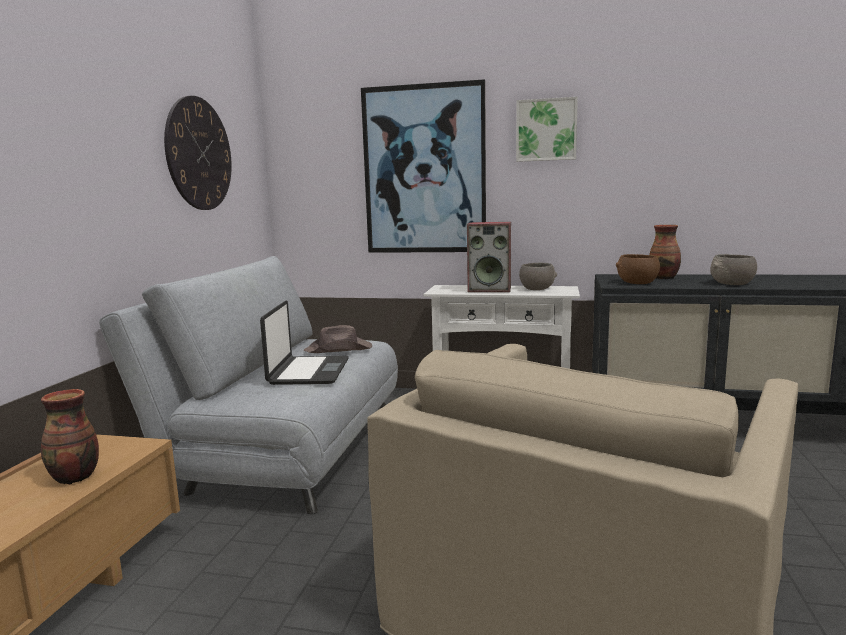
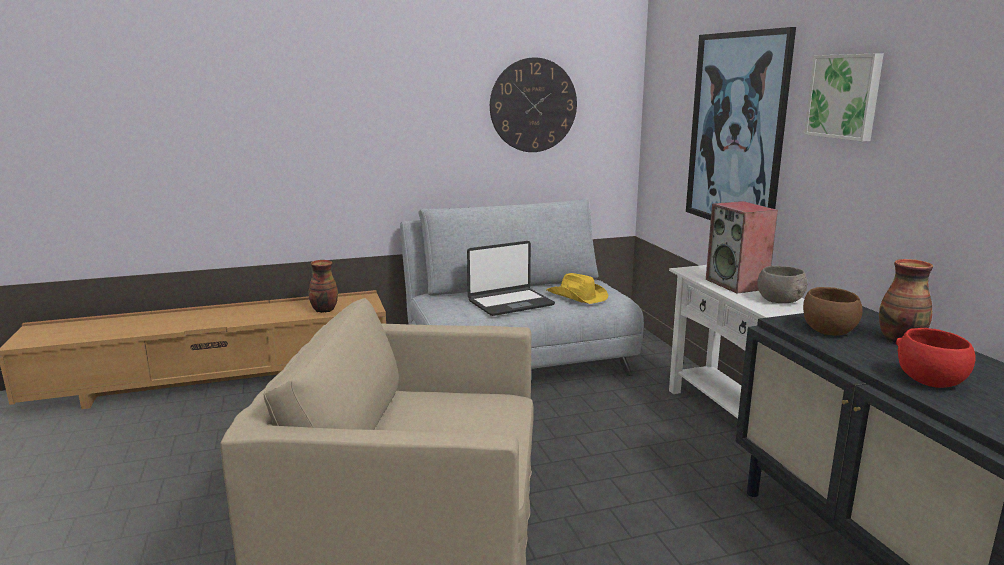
camera: 60 degrees right, 5 degrees up
(339, 349) = (577, 296): brown hat -> yellow hat
(731, 284) = (929, 380): grey bowl -> red bowl

